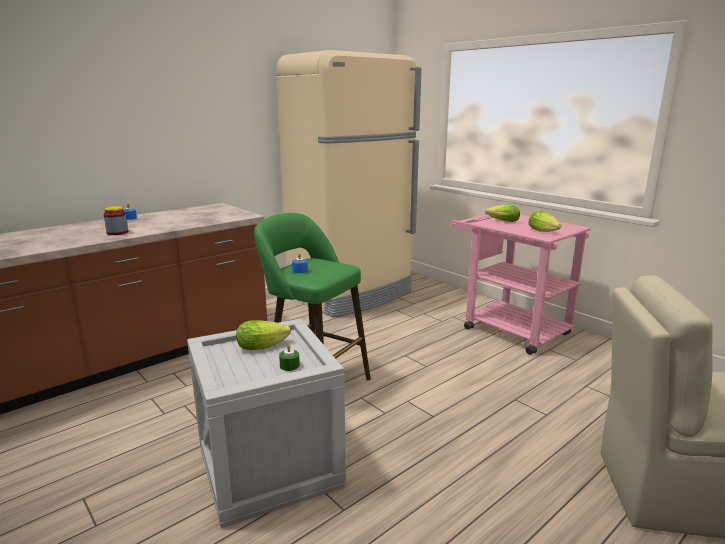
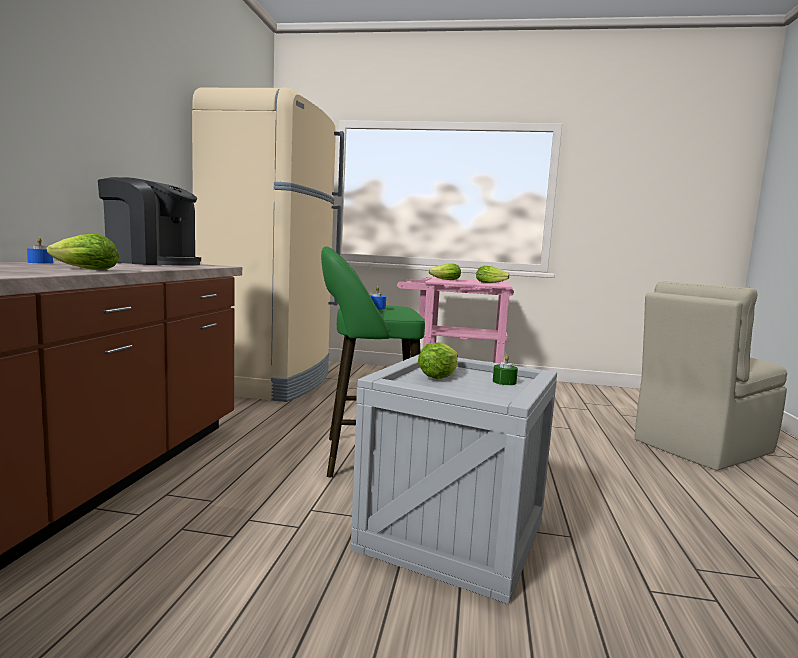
camera: 40 degrees left, 10 degrees down
(117, 232) = (82, 269): jar -> lettuce
(211, 211) = (153, 263): none -> coffee machine

